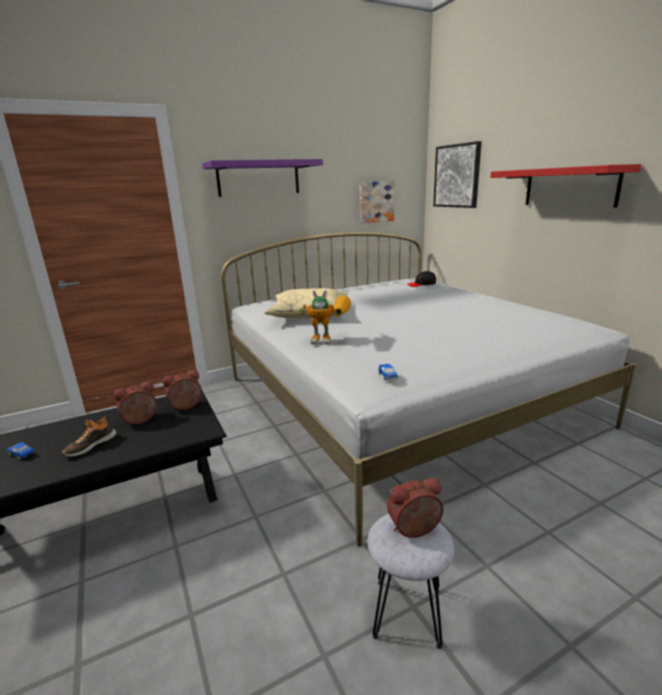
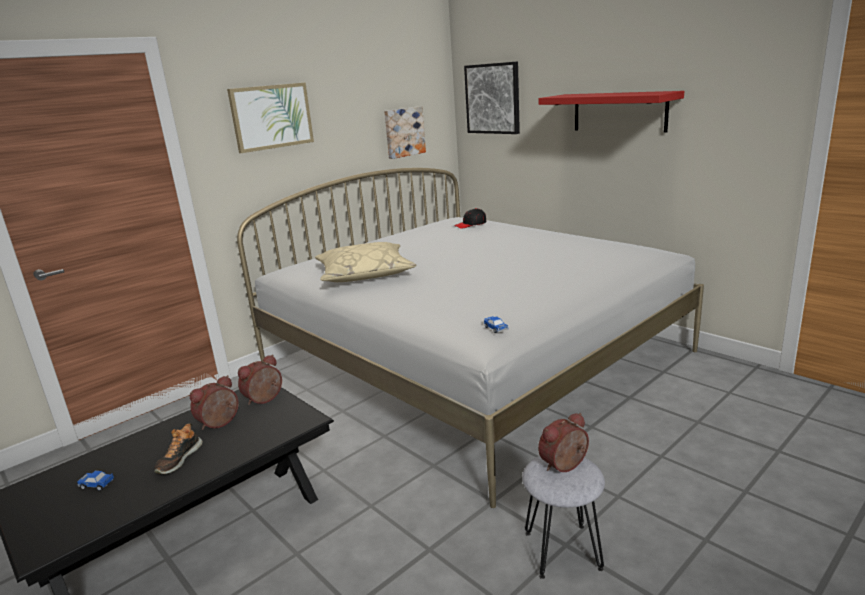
camera: 15 degrees left, 0 degrees up
(258, 178) = (271, 117): purple shelf -> picture
(330, 340) = (411, 301): toy robot -> none

